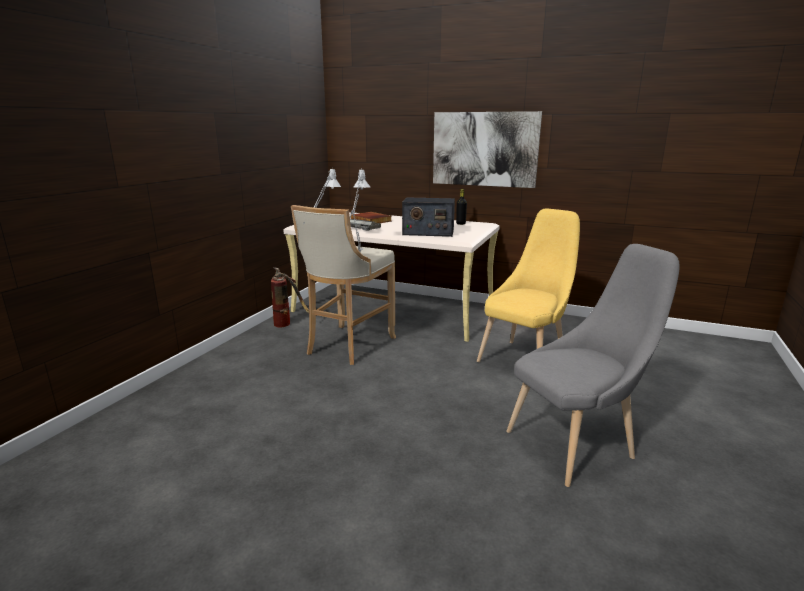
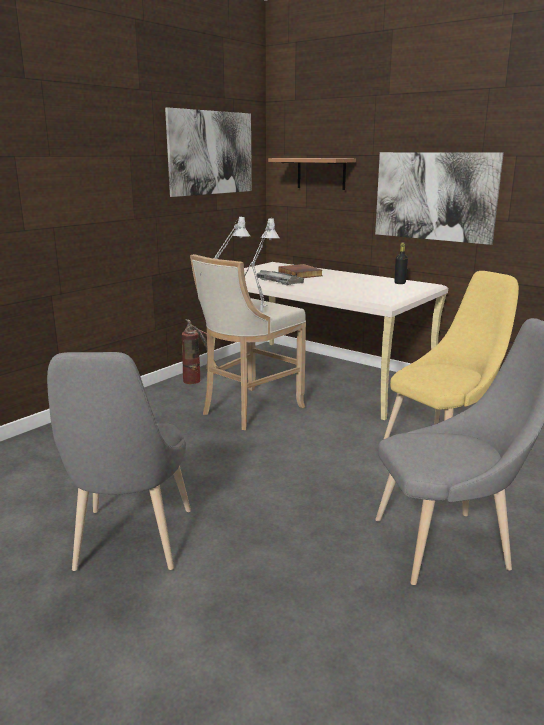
camera: 15 degrees right, 0 degrees up
(283, 112) = (211, 153): none -> picture
(294, 495) = (131, 545): none -> grey chair
(380, 131) = (321, 173): none -> shelf
(428, 232) = (352, 291): radio -> none

